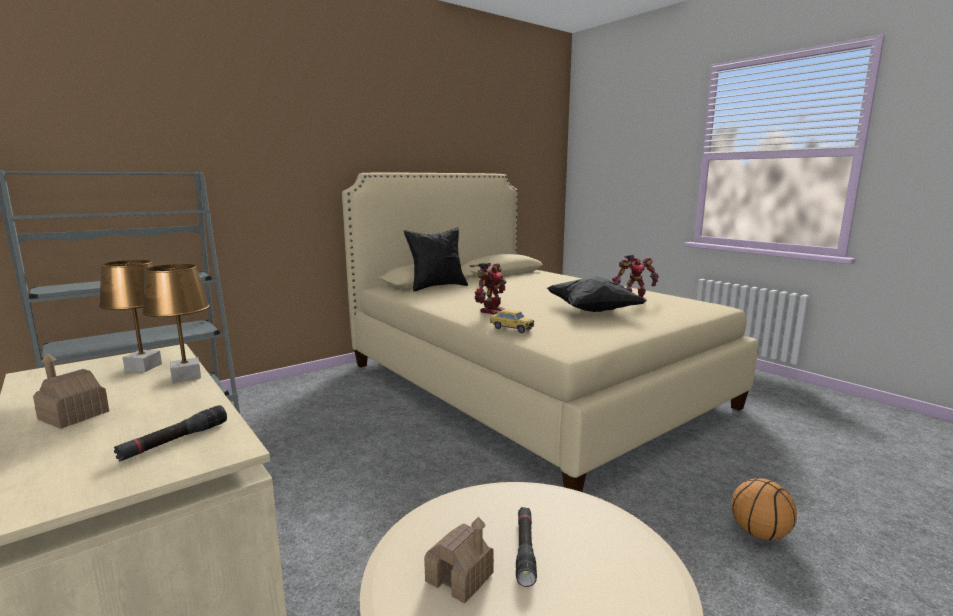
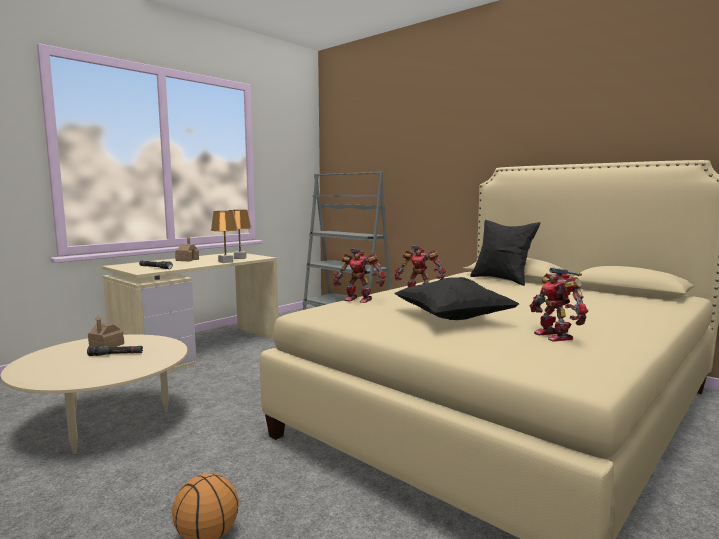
camera: 80 degrees right, 5 degrees down
(511, 329) = (359, 299): toy car -> toy robot

